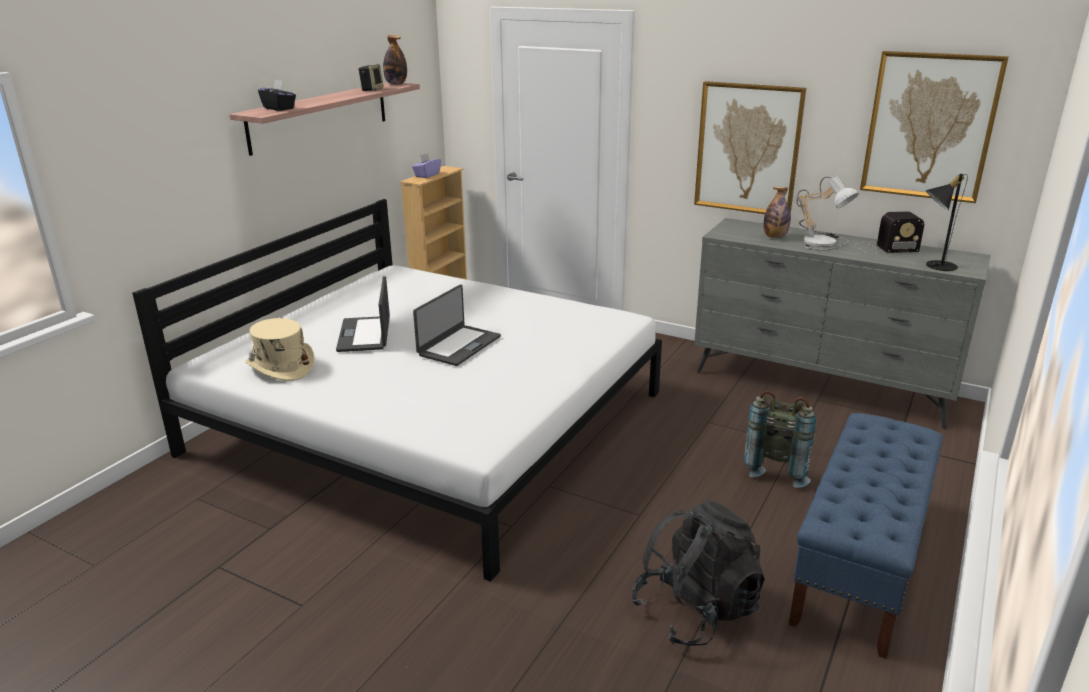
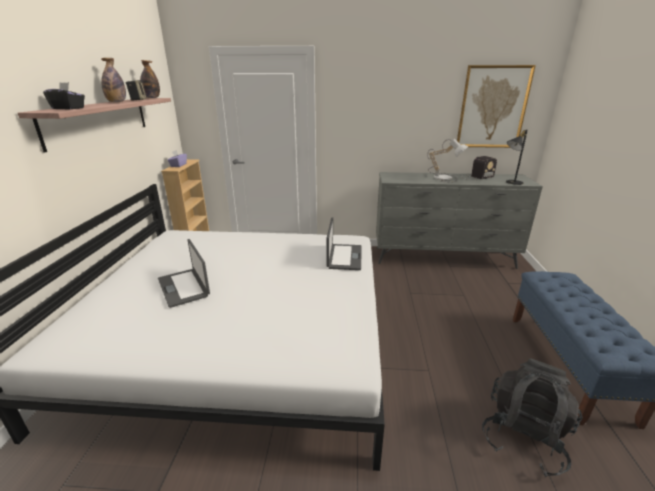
camera: 25 degrees left, 0 degrees up
(281, 367) = (124, 334): beige hat -> none
(458, 345) = (264, 280): laptop -> laptop (344, 257)
(748, 148) = (390, 129): picture -> none
(775, 237) = (418, 178): bottle -> bottle (117, 102)
(778, 468) = (469, 312): grey backpack -> none

